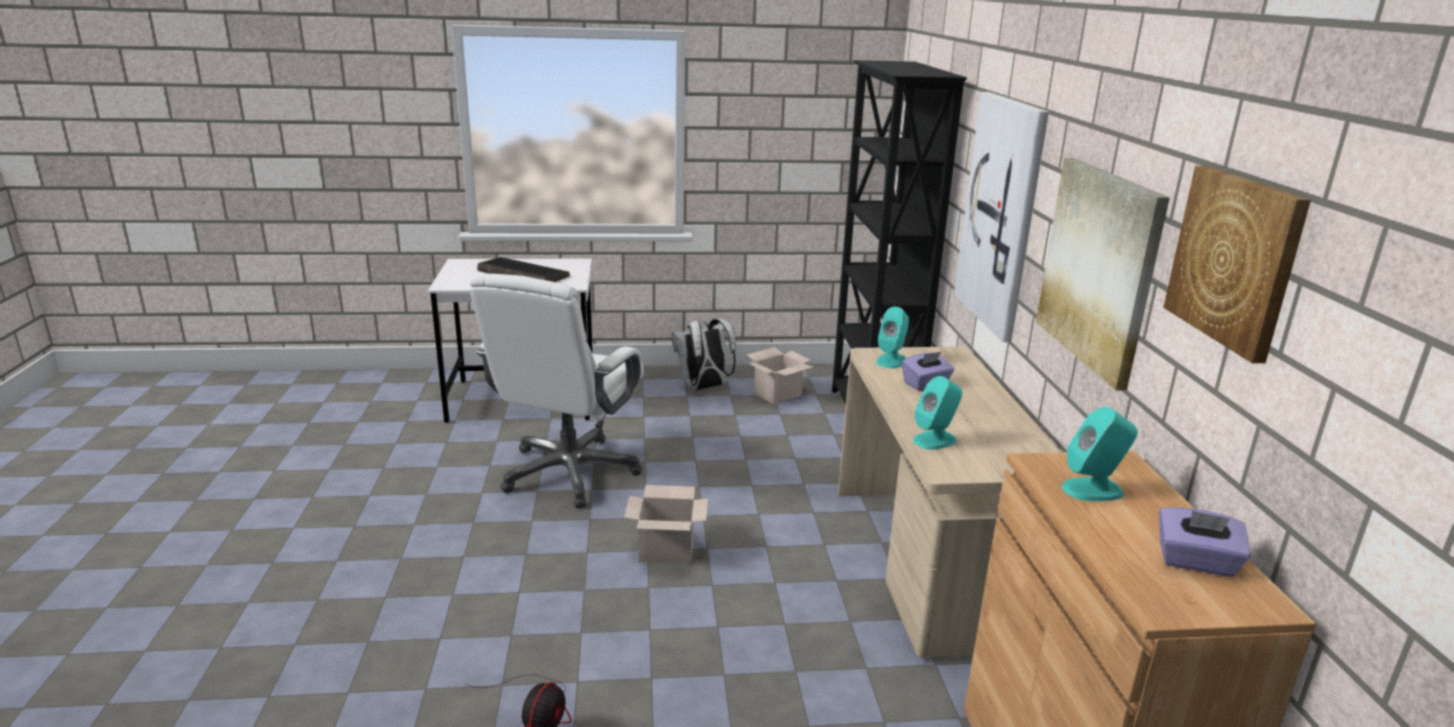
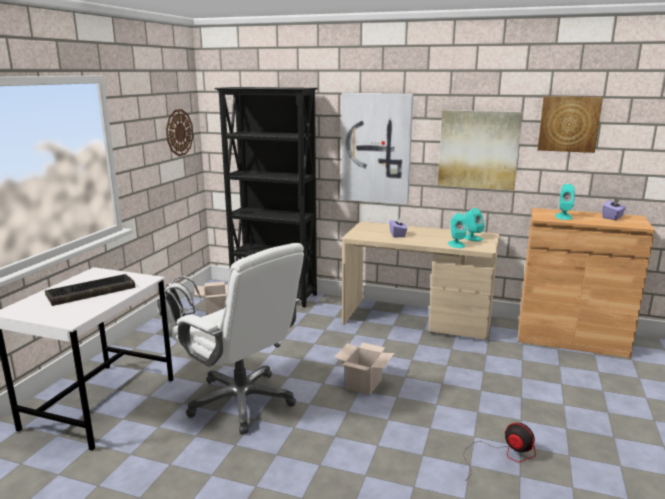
camera: 65 degrees left, 5 degrees down
(835, 123) = (179, 132): none -> wall clock
(891, 360) = (365, 234): turquoise speaker -> turquoise speaker (472, 238)

